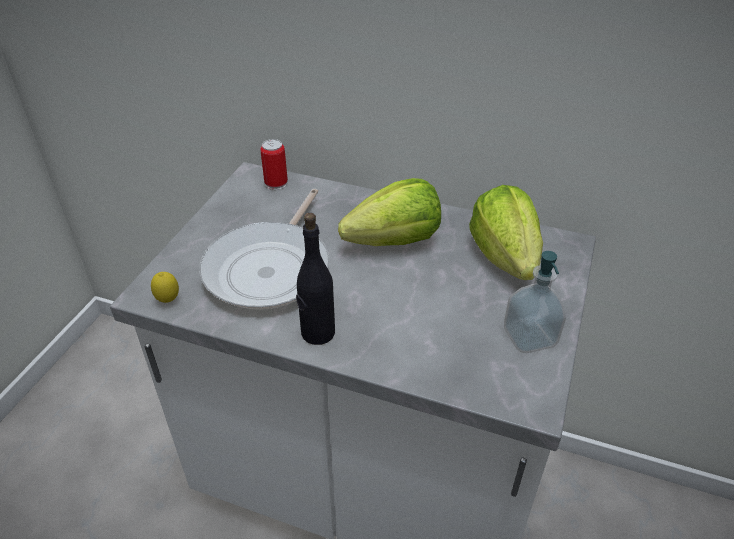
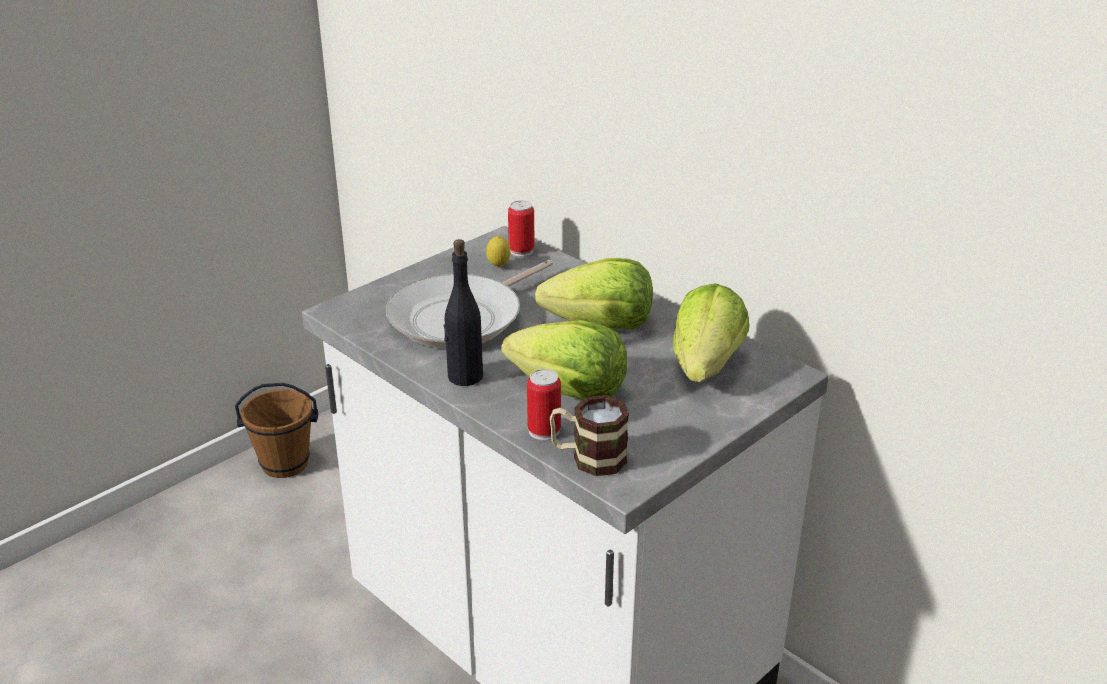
camera: 25 degrees right, 10 degrees down
(68, 396) = (285, 463): none -> brown bucket
(168, 301) = (352, 319): lemon -> lemon (498, 267)
(418, 318) = (569, 391): none -> lettuce
(428, 369) = (544, 431): none -> can
(486, 386) = (588, 458): none -> mug
(529, 337) = (667, 435): soap dispenser -> none

